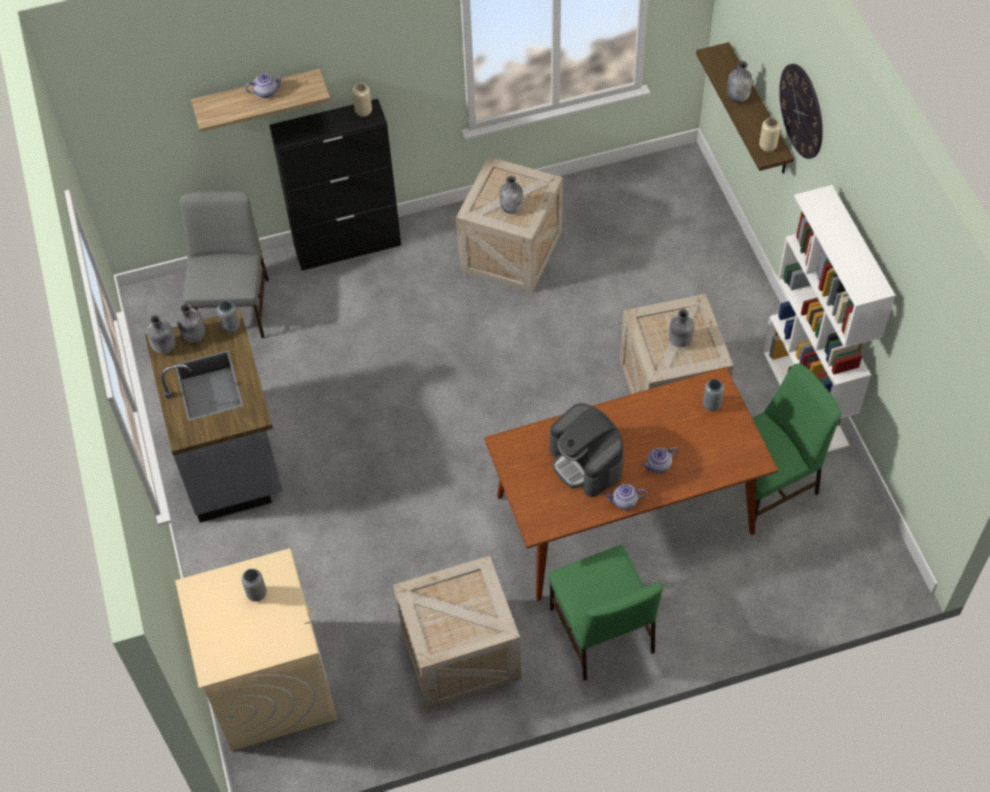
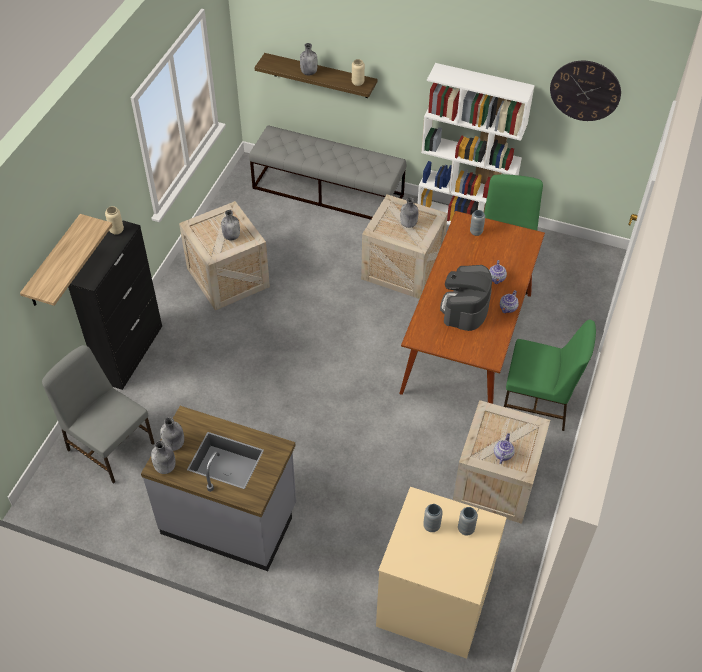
camera: 55 degrees left, 5 degrees down
(231, 327) = (189, 419): grey vase -> grey vase (466, 529)
(266, 92) = (66, 250): teapot -> teapot (503, 454)
(586, 463) = (465, 308): coffee machine -> coffee machine turned 105 degrees clockwise
(716, 251) = (328, 192): none -> grey bench
(801, 111) = (376, 39): wall clock -> wall clock (585, 90)

